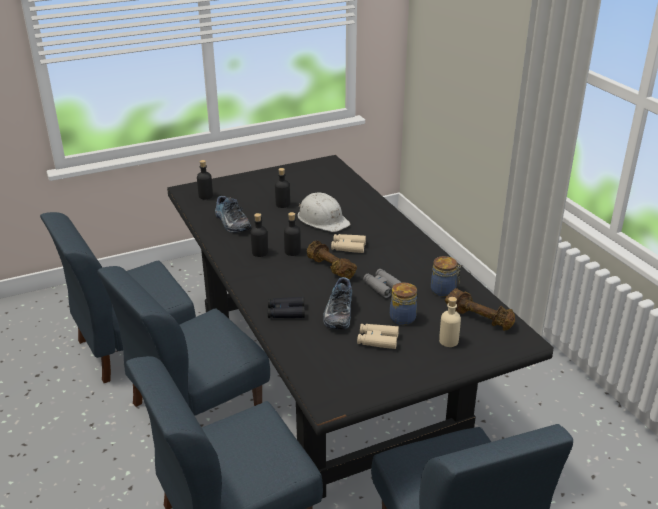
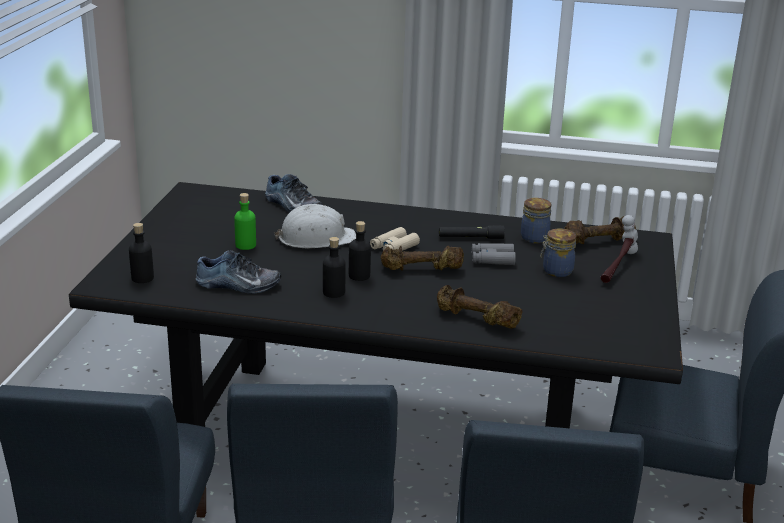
camera: 55 degrees left, 5 degrees down
(283, 204) = (245, 245): black bottle -> green bottle
(286, 312) = (475, 319): black binoculars -> brown dumbbell
(337, 312) = (509, 295): shoe -> shoe (292, 206)
(377, 340) = (580, 294): beige binoculars -> none
(404, 267) = (471, 238): none -> black flashlight
(448, 341) = (617, 266): beige bottle -> hammer

